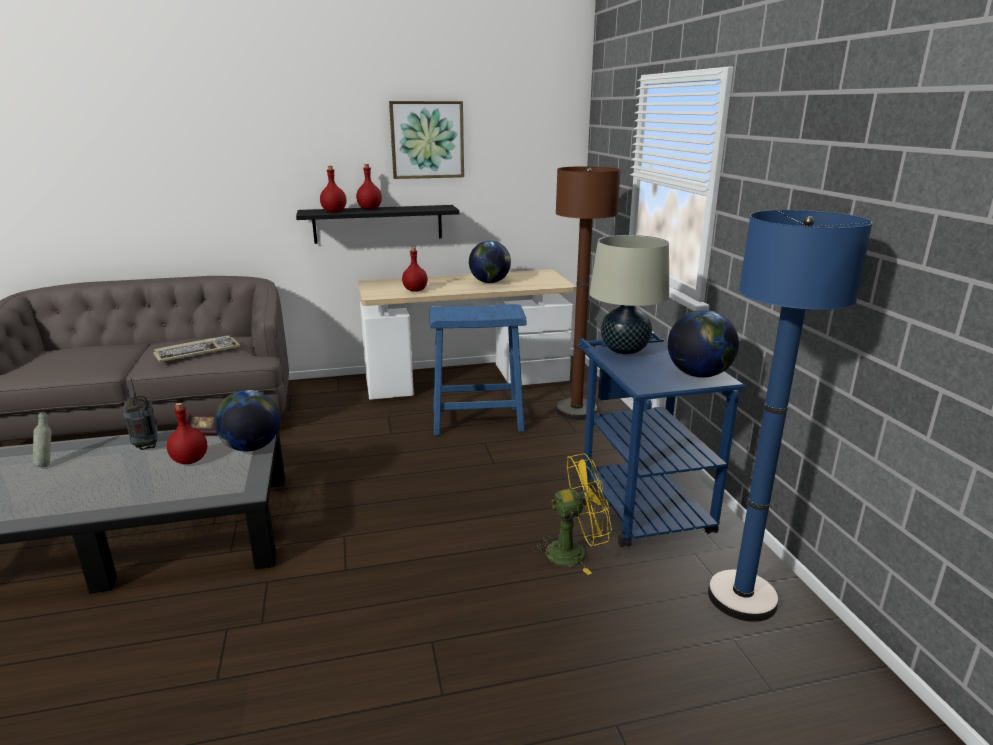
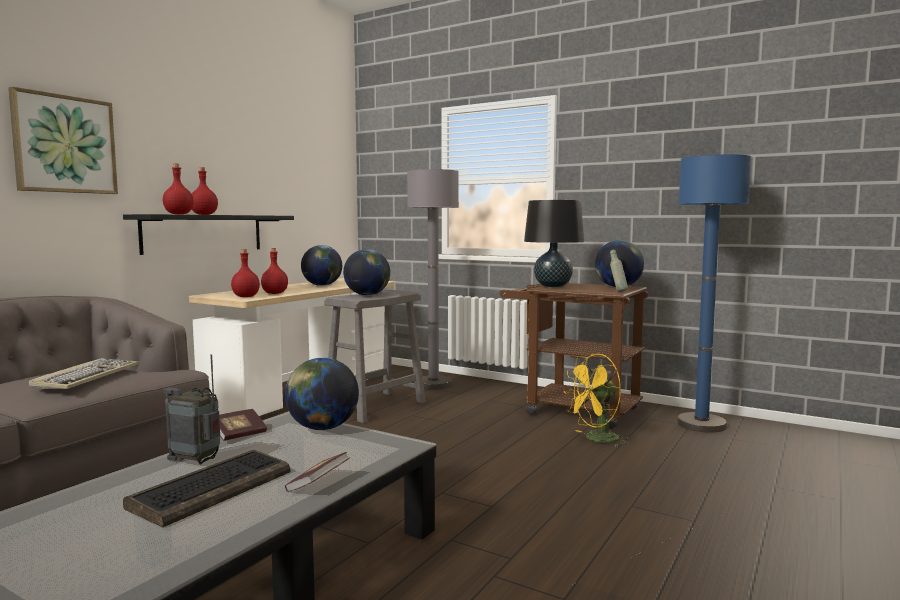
camera: 45 degrees left, 15 degrees down
(47, 463) = (93, 511): grey bottle -> grey bottle (617, 291)
(104, 474) = (213, 488): none -> keyboard
(137, 500) = (318, 484): none -> book
(189, 460) = (285, 452): red bottle -> red bottle (245, 297)
(427, 140) = (246, 151): picture -> picture (64, 144)
(469, 311) = (367, 295): none -> globe
(476, 420) = (375, 407): blue stool -> grey stool
(574, 552) = (596, 439): yellow fan -> yellow fan turned 150 degrees counterclockwise
(576, 410) = (433, 384): brown floor lamp -> grey floor lamp
(624, 350) = (552, 286): beige table lamp -> black table lamp
(638, 501) = (572, 409): blue cart -> brown cart

